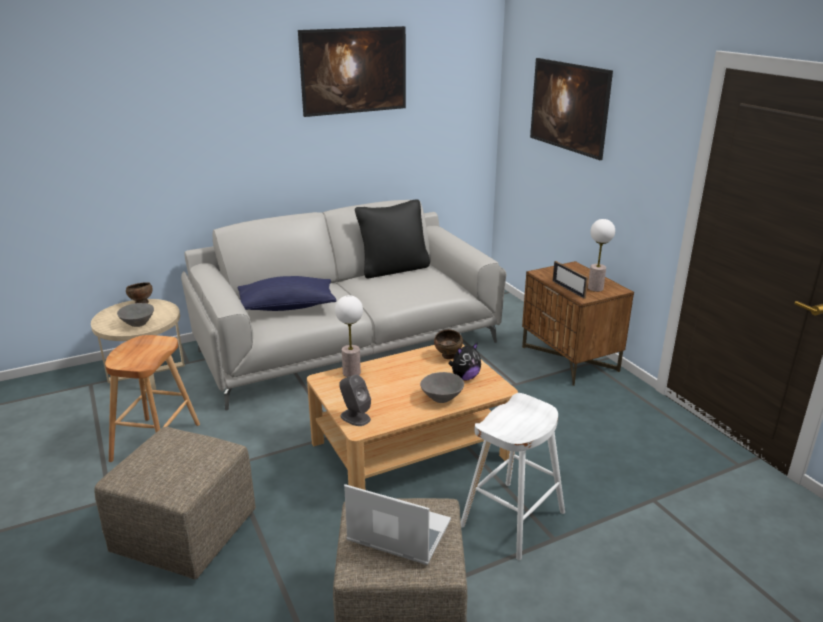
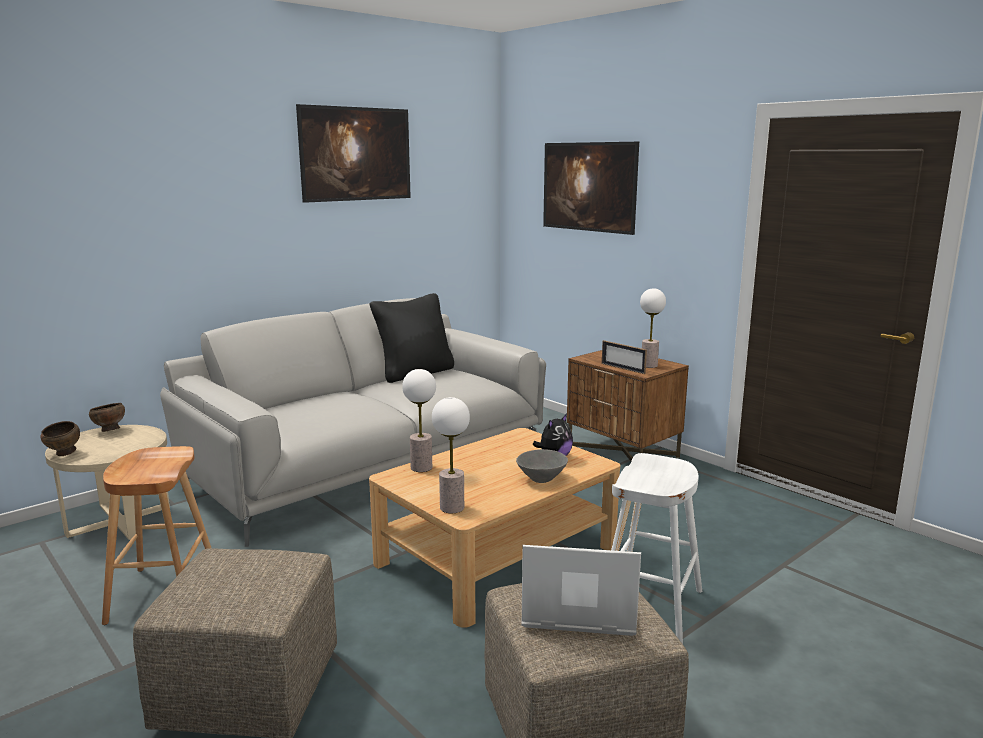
camera: 15 degrees left, 10 degrees down
(138, 324) = (115, 450): grey bowl -> none
(287, 307) = (309, 414): blue pillow -> none
(355, 417) = (452, 507): grey speaker -> table lamp
(448, 357) = (524, 442): brown bowl -> brown bowl (64, 454)

